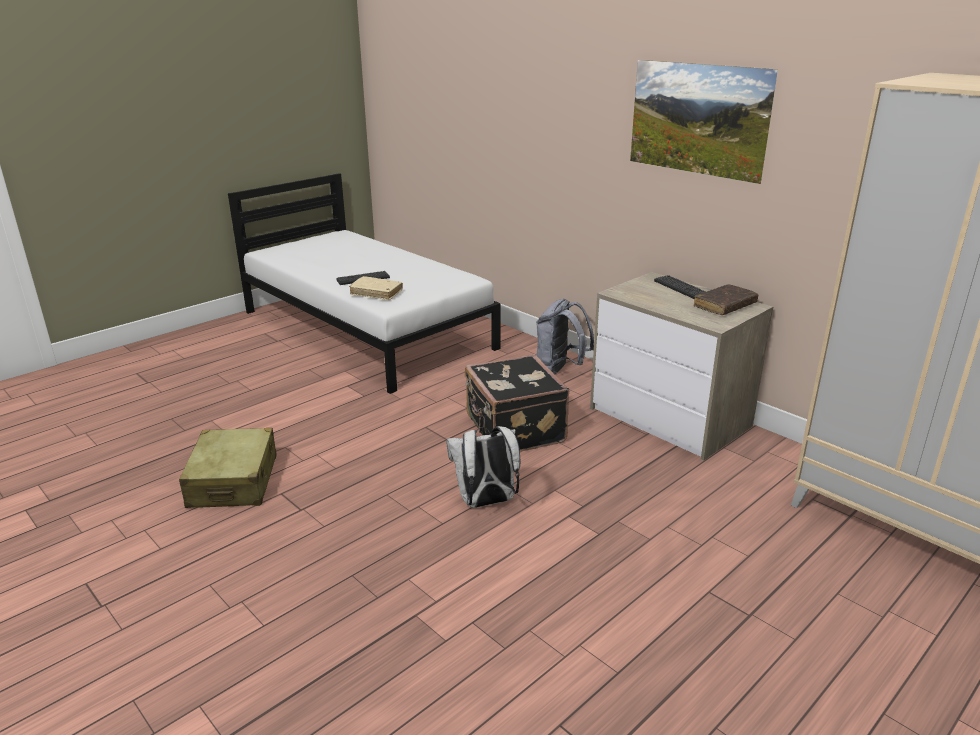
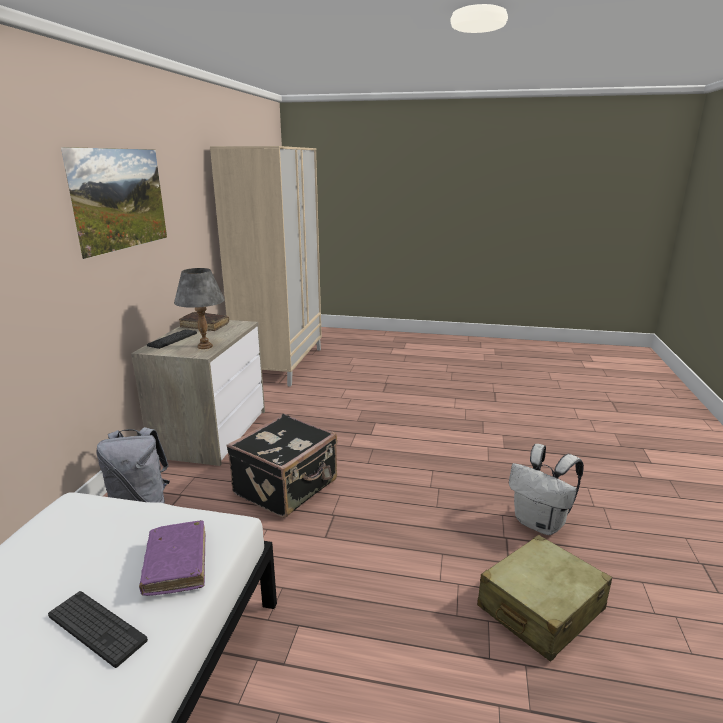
camera: 125 degrees left, 5 degrees down
(376, 293) = (176, 564): beige book -> purple book
(486, 502) = (392, 464): white backpack -> white backpack (540, 523)
(639, 296) = (205, 346): none -> grey table lamp

